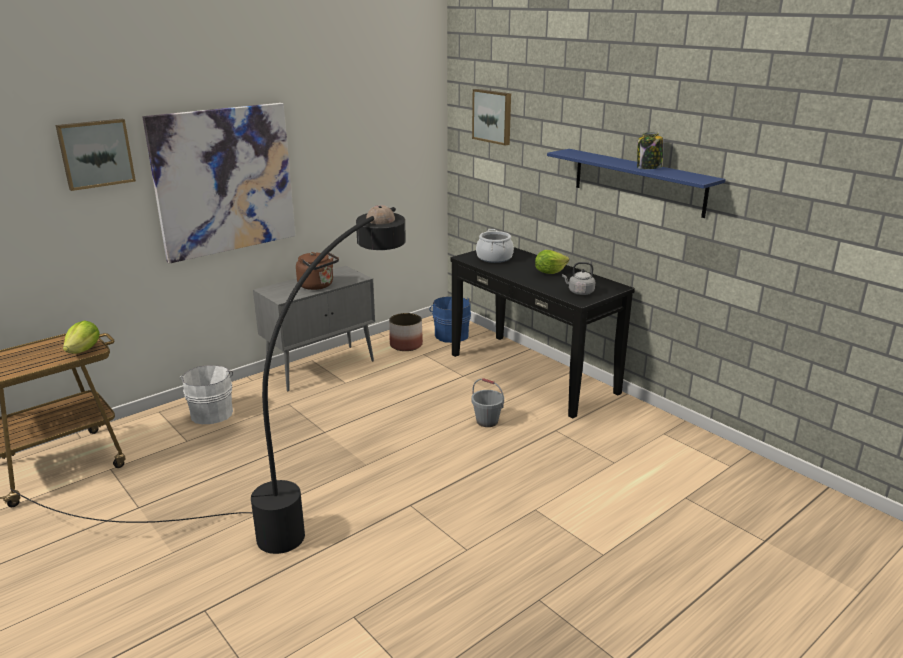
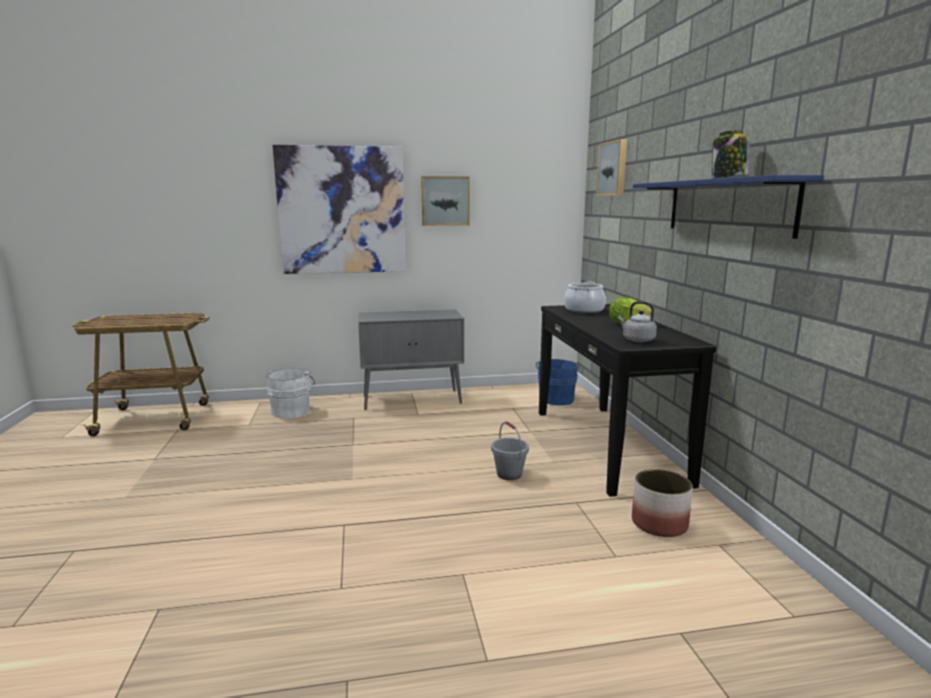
camera: 30 degrees right, 10 degrees down
(84, 350) = (174, 321): lettuce -> none
(95, 153) = (232, 171): picture -> picture (445, 201)
(300, 499) = (264, 489): black floor lamp -> none
(318, 286) = (410, 316): brown kettle -> none
(406, 345) = (505, 398): planter -> planter (660, 524)

